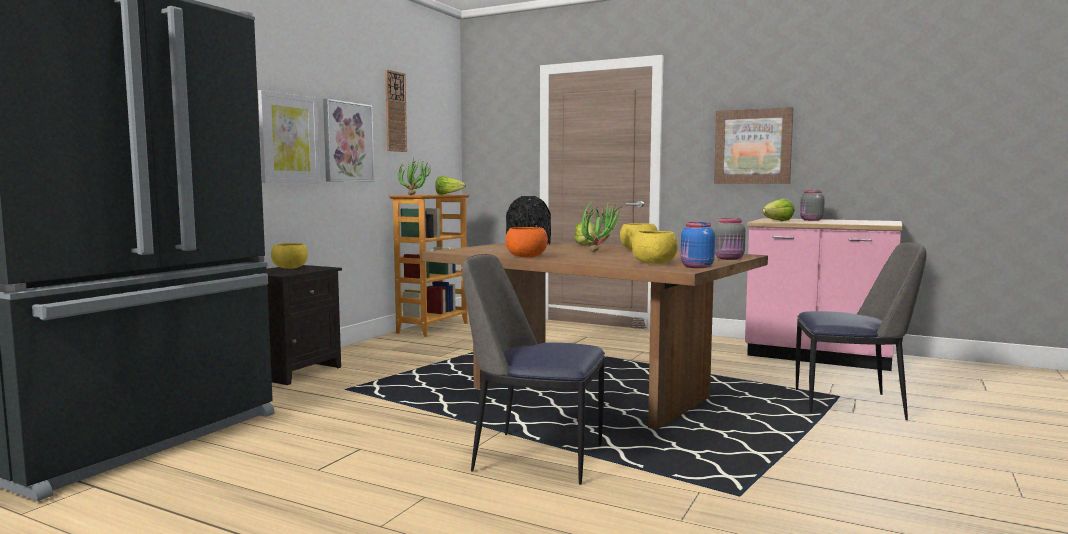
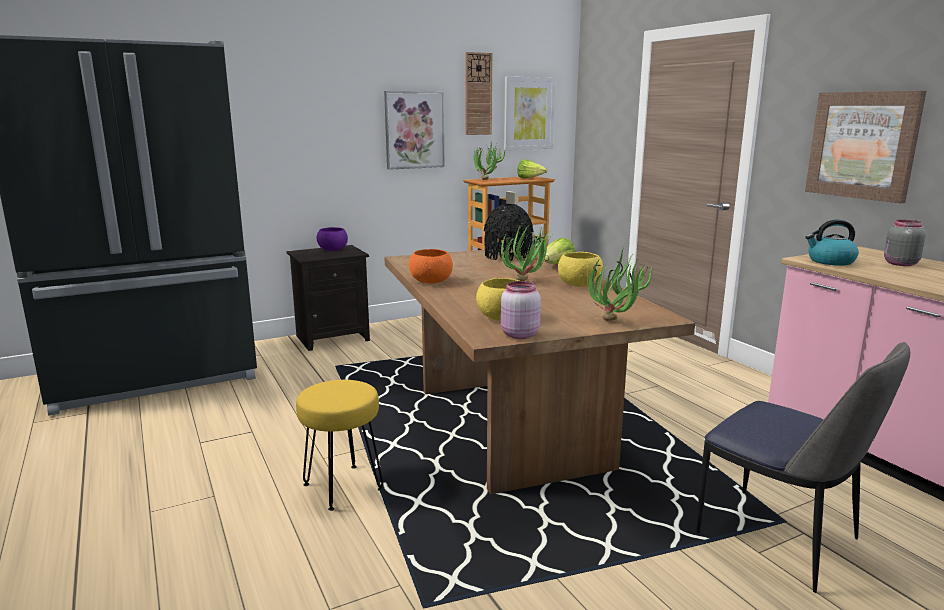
camera: 35 degrees right, 10 degrees up
(288, 139) = (343, 132): picture -> picture (528, 113)
(289, 268) = (332, 250): yellow bowl -> purple bowl
(534, 457) = (343, 486): chair -> yellow stool
(696, 267) = (518, 335): blue jar -> pink jar
(729, 258) = (616, 323): grey jar -> potted plant
(777, 221) = (830, 261): lettuce -> kettle

